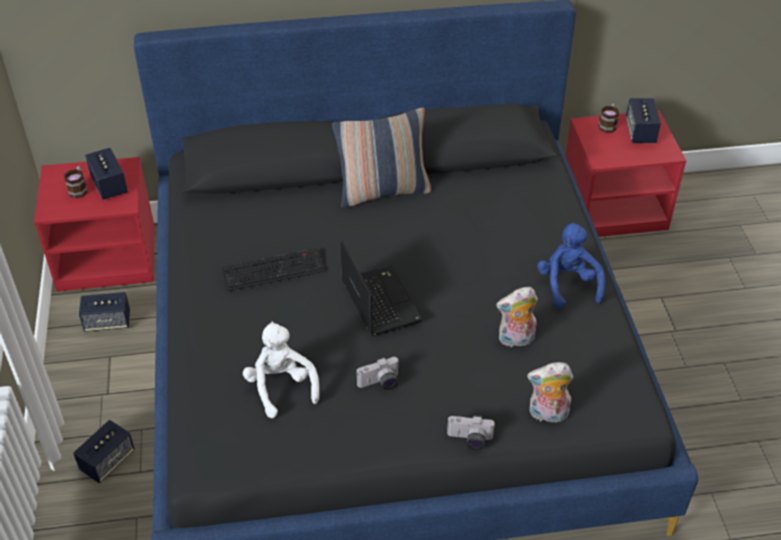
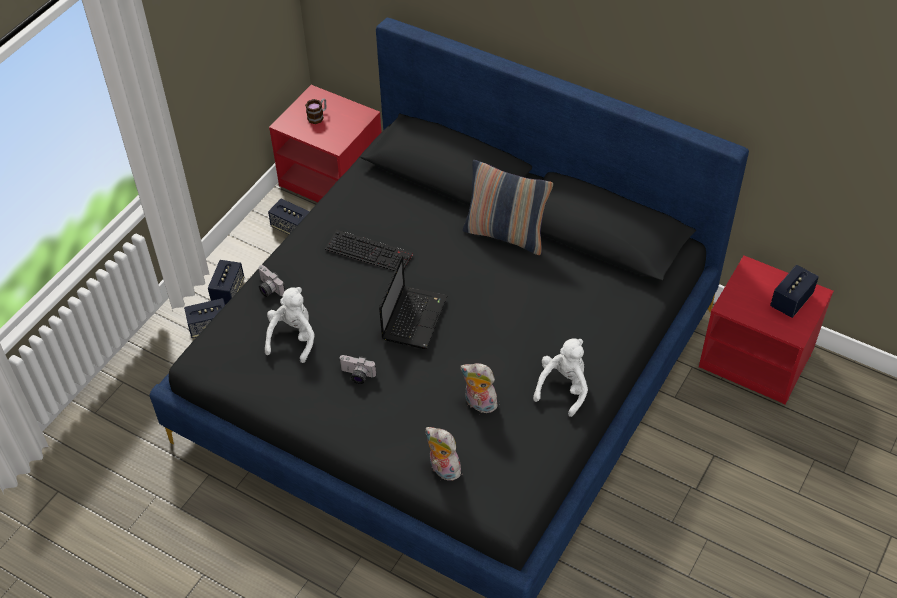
camera: 40 degrees right, 5 degrees up
(109, 185) = (339, 124): speaker -> speaker (228, 291)
(469, 440) = (373, 451): camera -> camera (268, 288)
(568, 284) = (563, 388): blue plush toy -> white plush toy
(608, 125) = (769, 279): mug -> none

